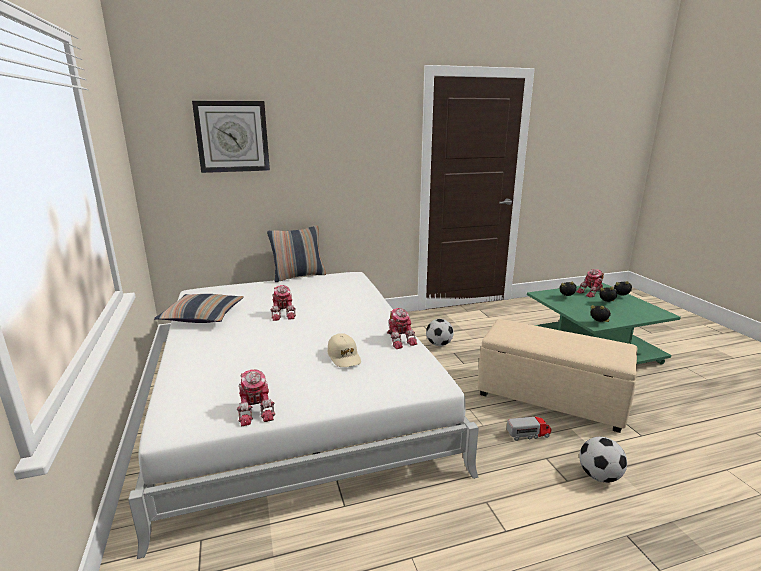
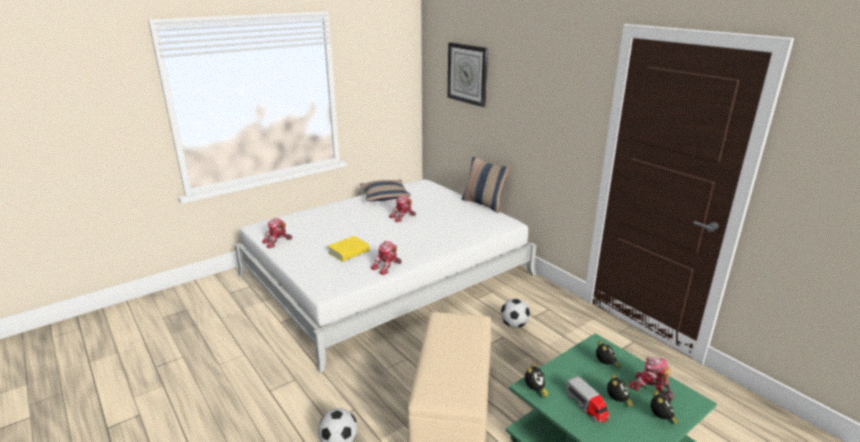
camera: 70 degrees right, 5 degrees up
(344, 357) = (348, 252): beige cap -> yellow book
(528, 434) = (384, 397): toy truck -> toy truck (587, 406)

